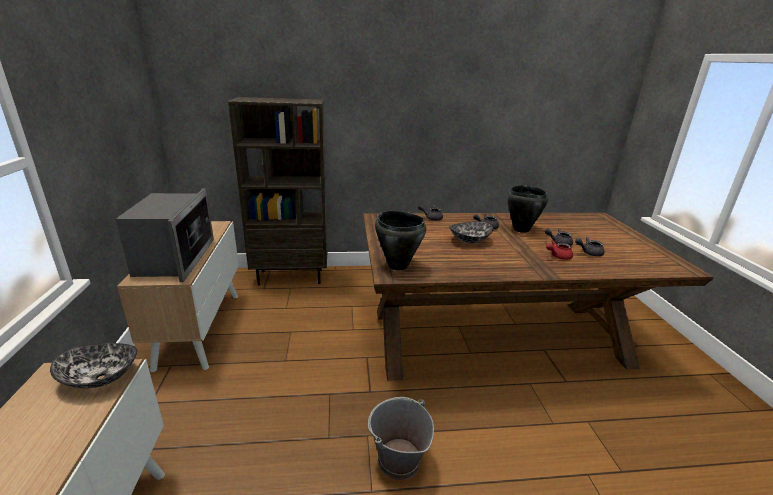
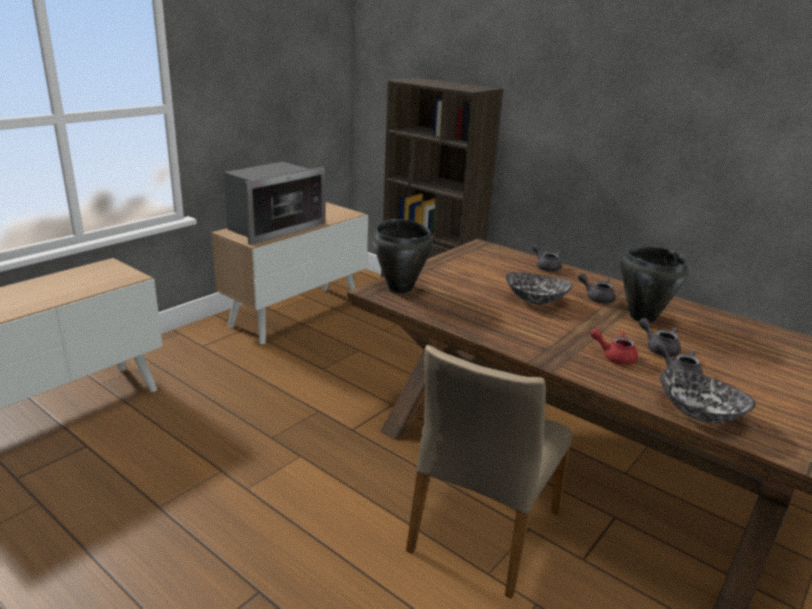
camera: 45 degrees right, 0 degrees up
(101, 377) = (121, 276): bowl -> bowl (700, 413)
(398, 460) = (295, 487): grey bucket -> none
(517, 401) = (482, 530): none -> beige chair

